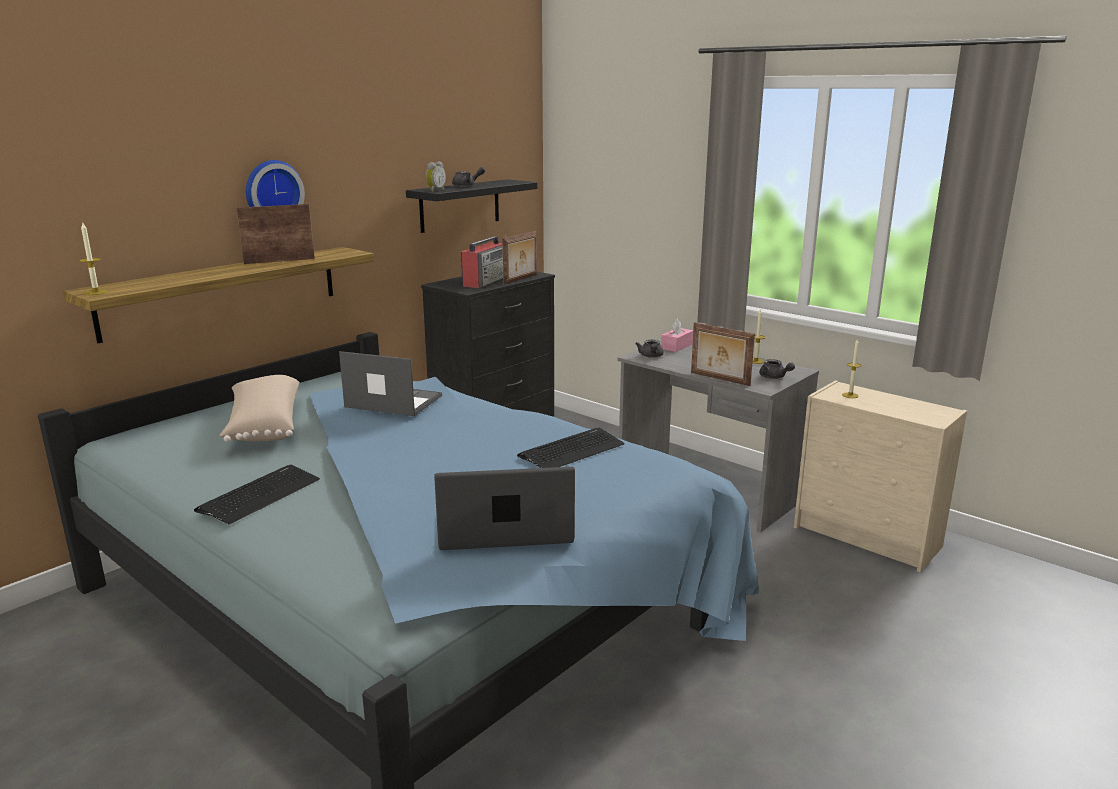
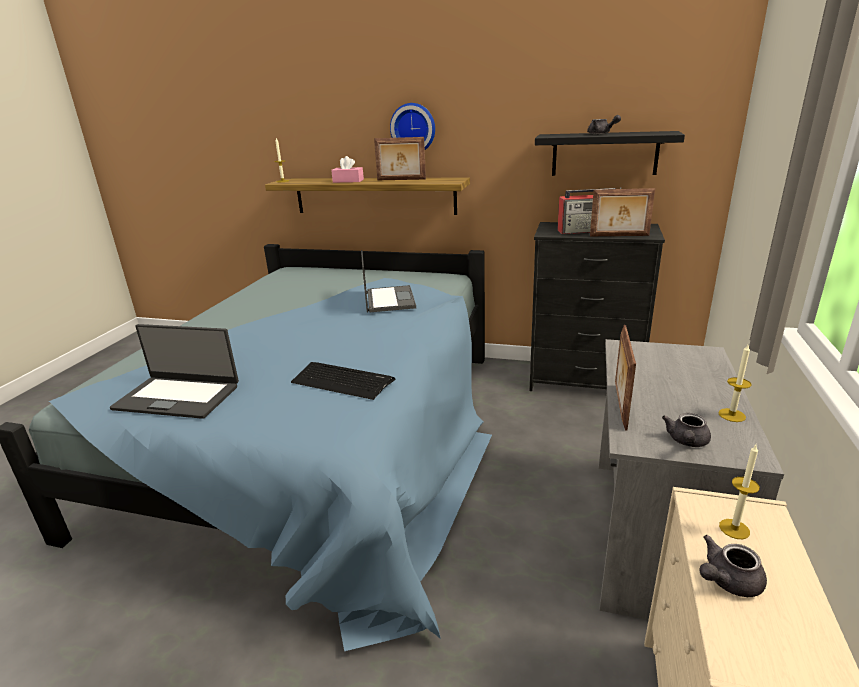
camera: 65 degrees right, 5 degrees up
(260, 495) = (225, 317): keyboard -> none
(263, 426) = (326, 286): beige pillow -> none
(279, 261) = (401, 180): picture frame -> picture frame turned 150 degrees clockwise
(435, 190) = (550, 135): alarm clock -> none
(505, 530) = (178, 396): laptop -> laptop turned 135 degrees clockwise
(651, 356) = (635, 352): grey teapot -> grey teapot (727, 581)
(676, 346) = (695, 357): pink tissue box -> pink tissue box (348, 181)

